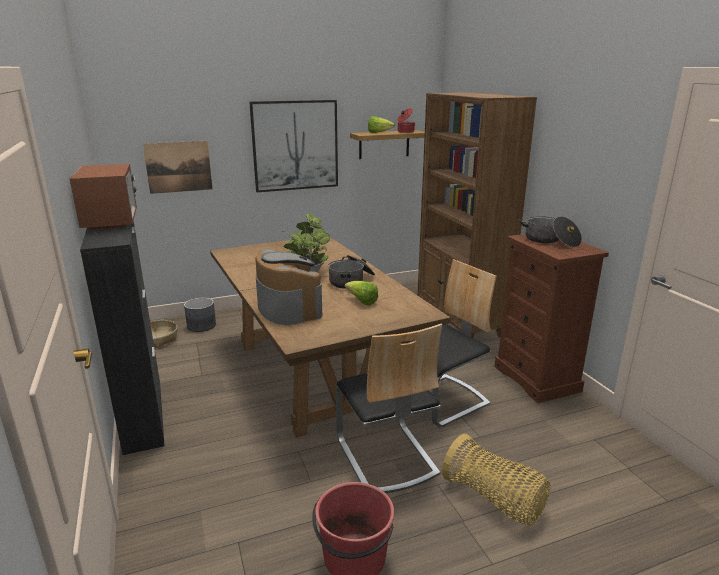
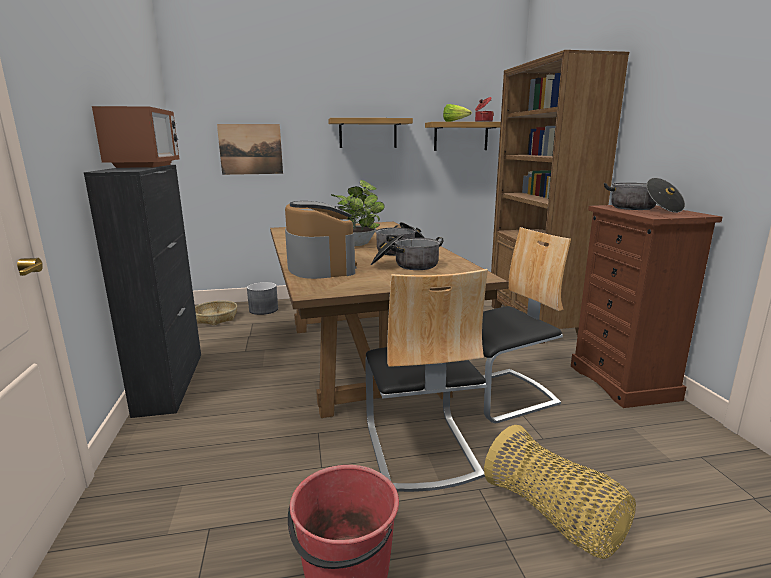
camera: 10 degrees right, 5 degrees down
(295, 145) = (368, 133): picture -> shelf
(362, 302) = (406, 265): lettuce -> cooking pot

